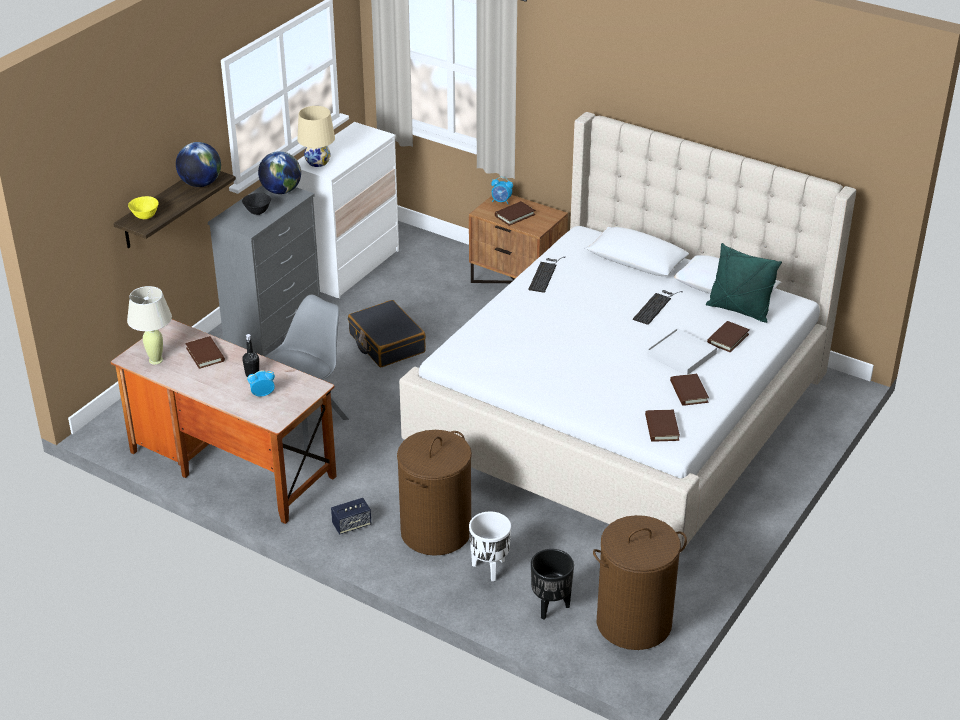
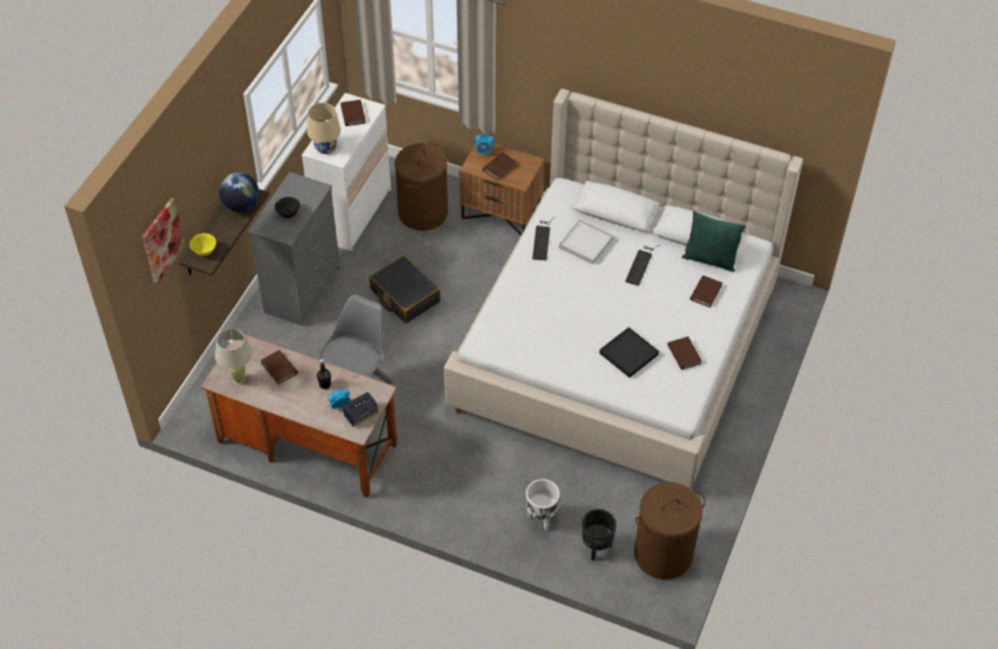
camera: 10 degrees left, 15 degrees up
(91, 181) = (162, 240): none -> picture
(281, 191) = (302, 186): globe -> none
(351, 525) = (421, 491): speaker -> speaker (361, 415)
(436, 532) = (491, 488): brown laundry basket -> brown laundry basket (423, 213)
(621, 385) = (629, 354): none -> black tray
(661, 428) = (669, 395): brown book -> brown book (353, 114)
(681, 354) = (671, 314): white tray -> white tray (585, 243)

